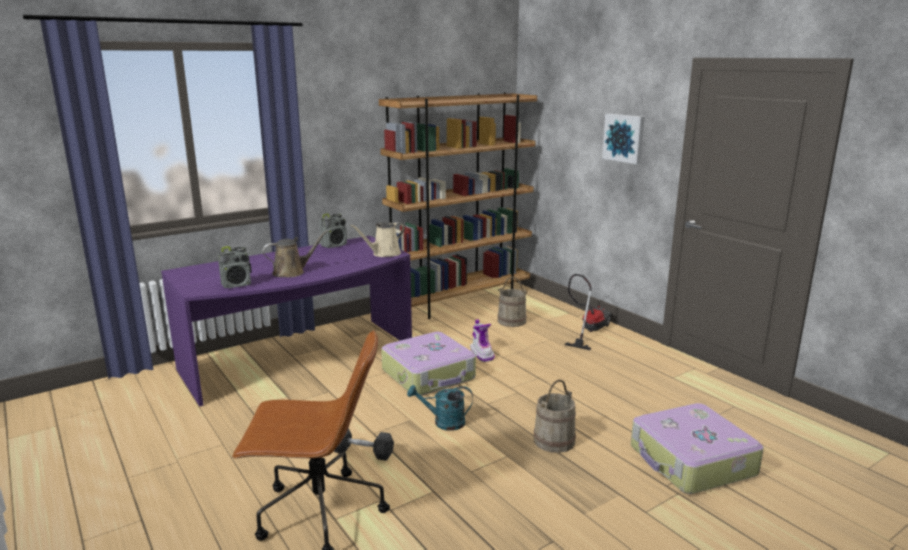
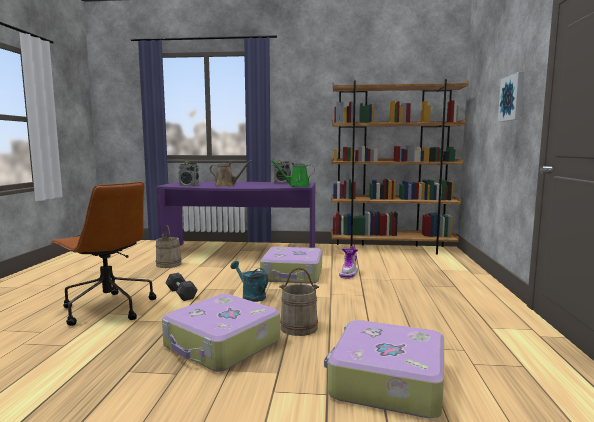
camera: 40 degrees right, 10 degrees down
(384, 254) = (297, 186): beige watering can -> green watering can
(511, 321) = (409, 265): beige bucket -> beige bucket (169, 264)
(530, 492) = (222, 344): none -> suitcase
(588, 331) = (465, 282): vacuum cleaner -> none

